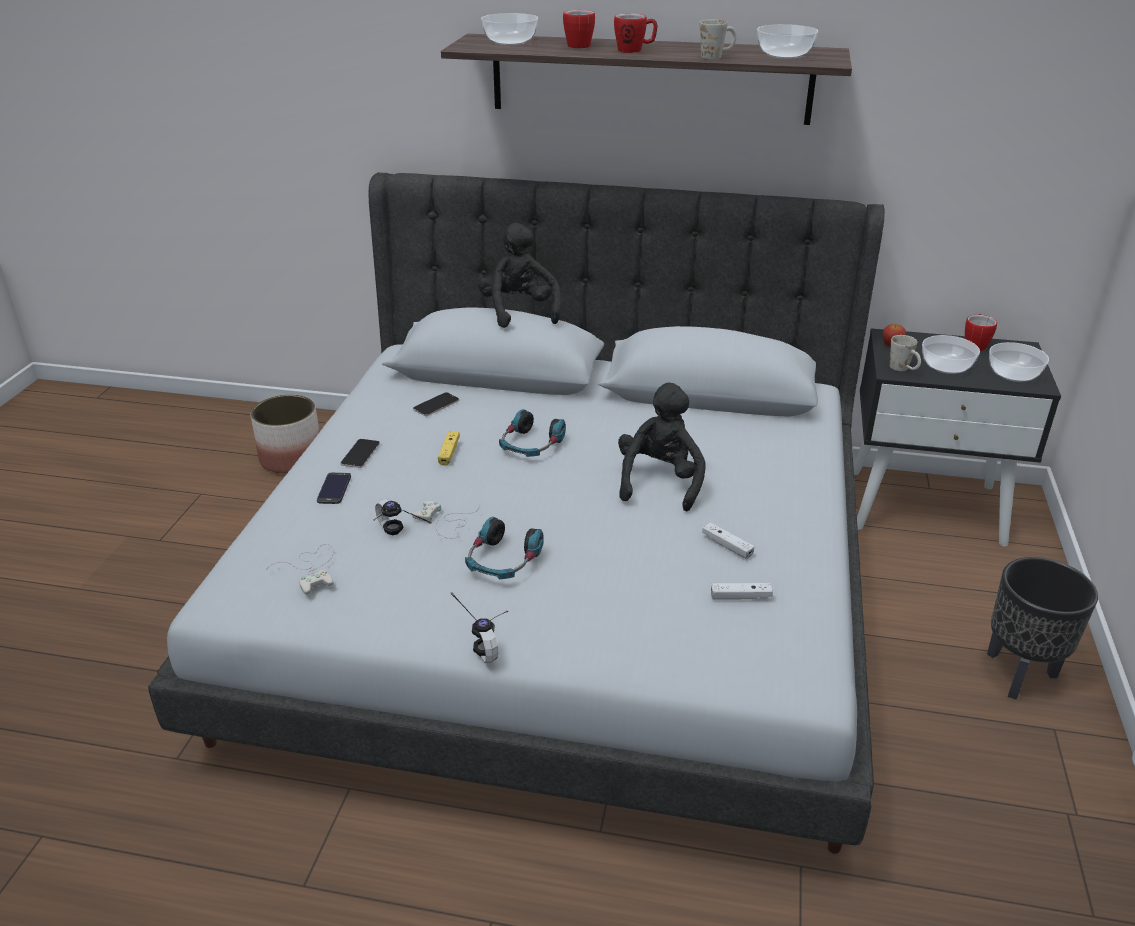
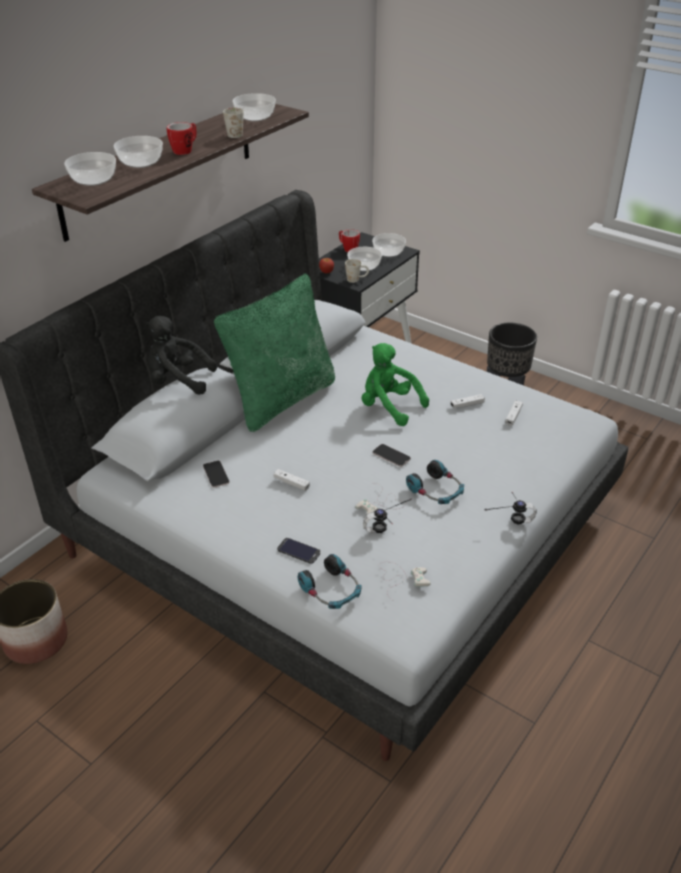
camera: 65 degrees left, 5 degrees up
(360, 454) = (259, 528): phone -> phone (391, 456)
(449, 452) = (291, 483): yellow game controller -> white game controller
(531, 445) = (309, 445): headphones -> headphones (331, 590)
(575, 45) = (140, 163): mug -> bowl
(603, 407) = (283, 401): none -> green pillow
(660, 481) = (389, 407): black plush toy -> green plush toy

